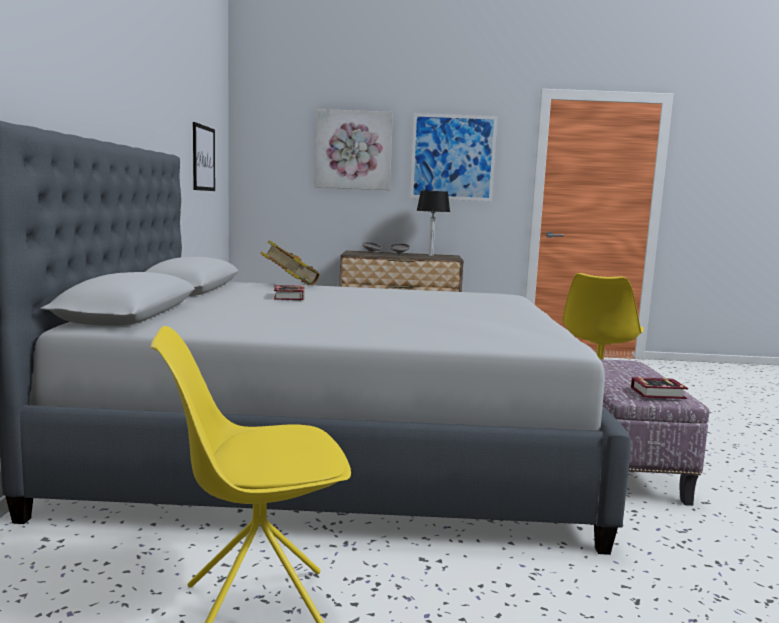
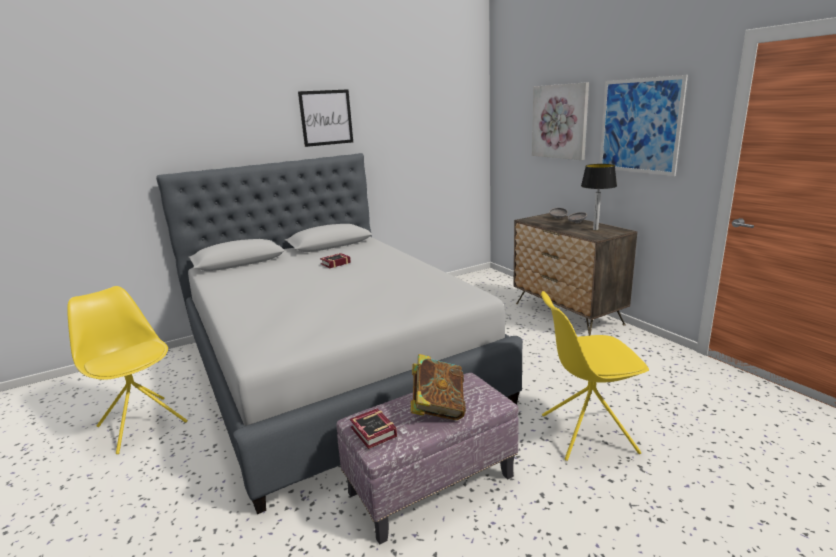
camera: 60 degrees right, 10 degrees up
(203, 158) = (434, 141): picture -> picture (326, 117)
(290, 285) = (384, 250): book -> book (438, 409)

